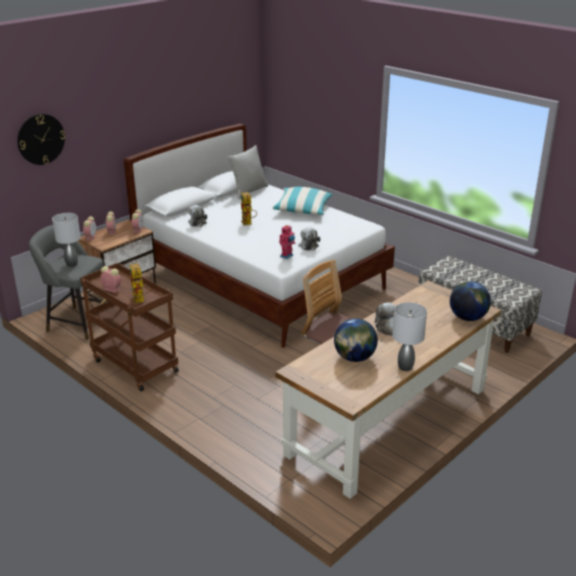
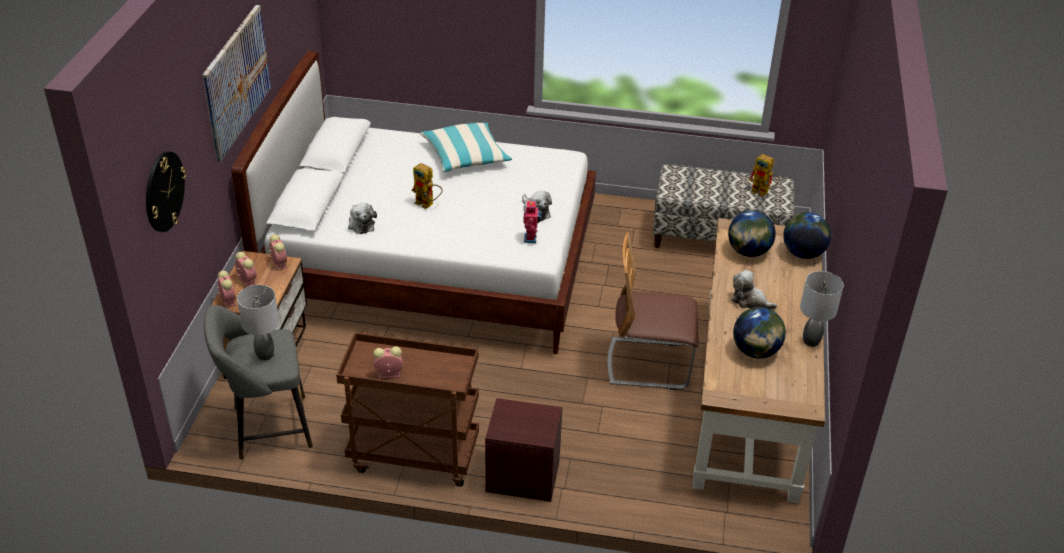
camera: 35 degrees left, 10 degrees up
(140, 301) = (445, 376): toy robot -> toy robot (763, 192)
(145, 107) = (236, 81): none -> picture
(182, 402) = (523, 476): none -> brown nightstand
(248, 191) = (365, 149): grey pillow -> none
(425, 304) = (748, 252): none -> globe

